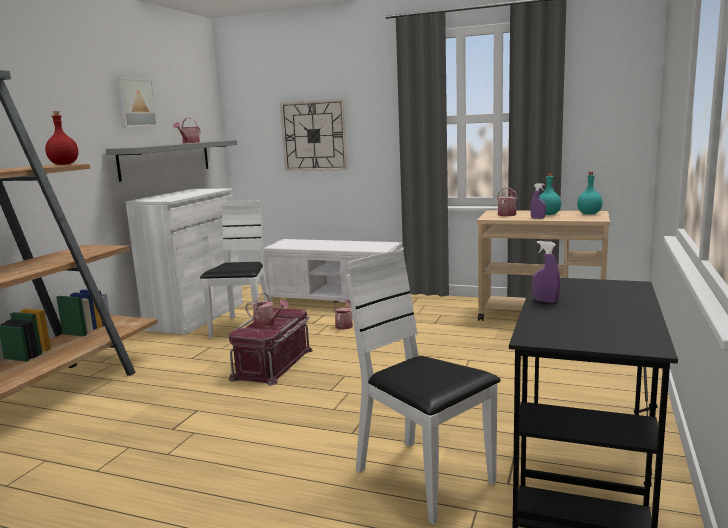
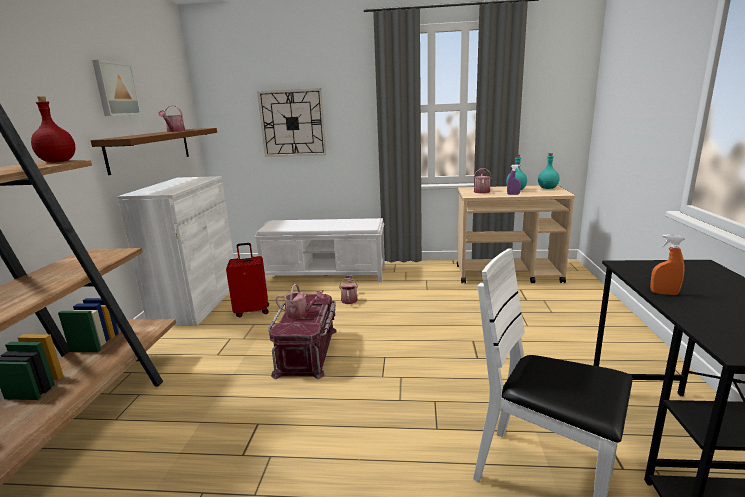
camera: 15 degrees left, 5 degrees up
(166, 159) = (151, 149): grey shelf -> brown shelf
(243, 327) = (252, 311): white chair -> red suitcase
(545, 301) = (664, 293): purple spray bottle -> orange spray bottle

